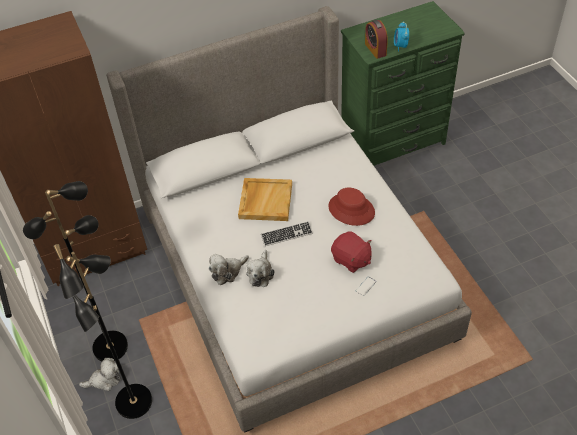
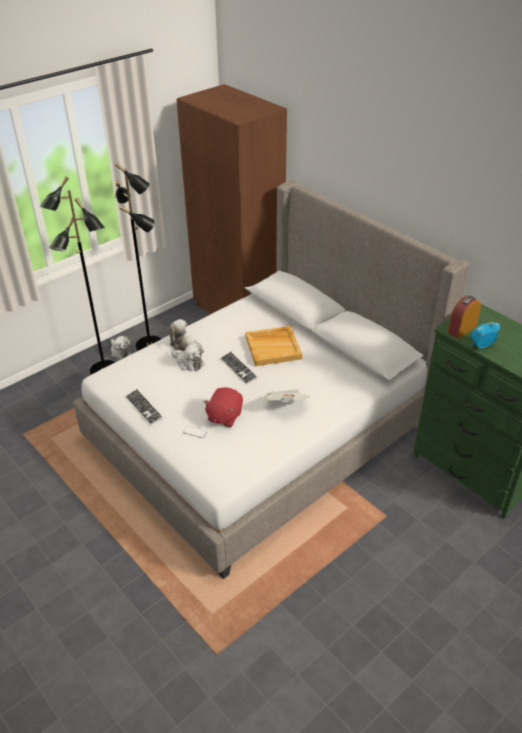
camera: 70 degrees right, 10 degrees down
(260, 273) = (188, 363): plush toy -> plush toy turned 135 degrees counterclockwise
(317, 323) = (144, 408): none -> keyboard
(351, 210) = (287, 404): red hat -> newspaper

